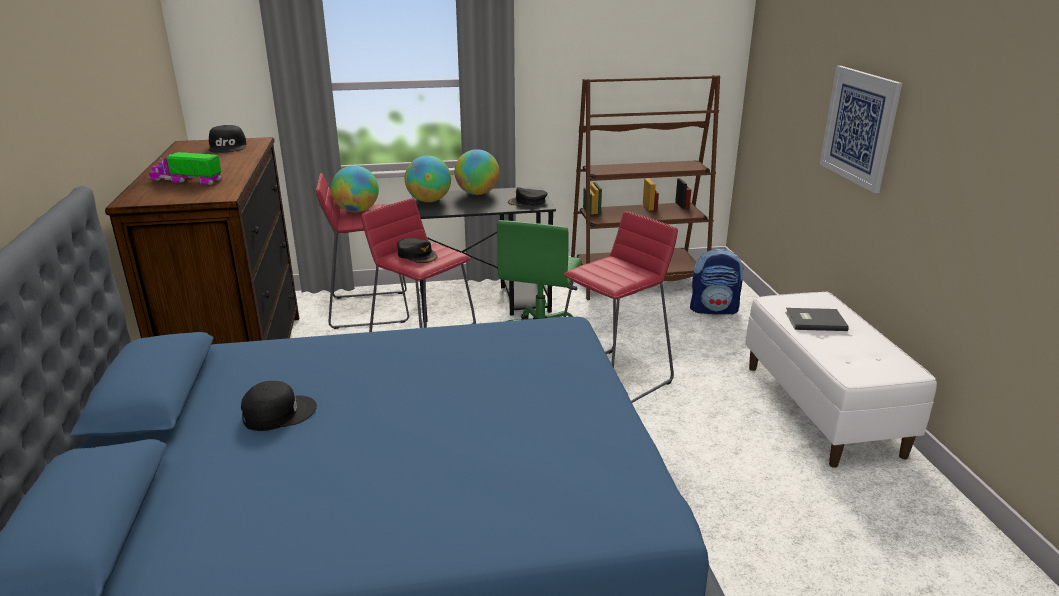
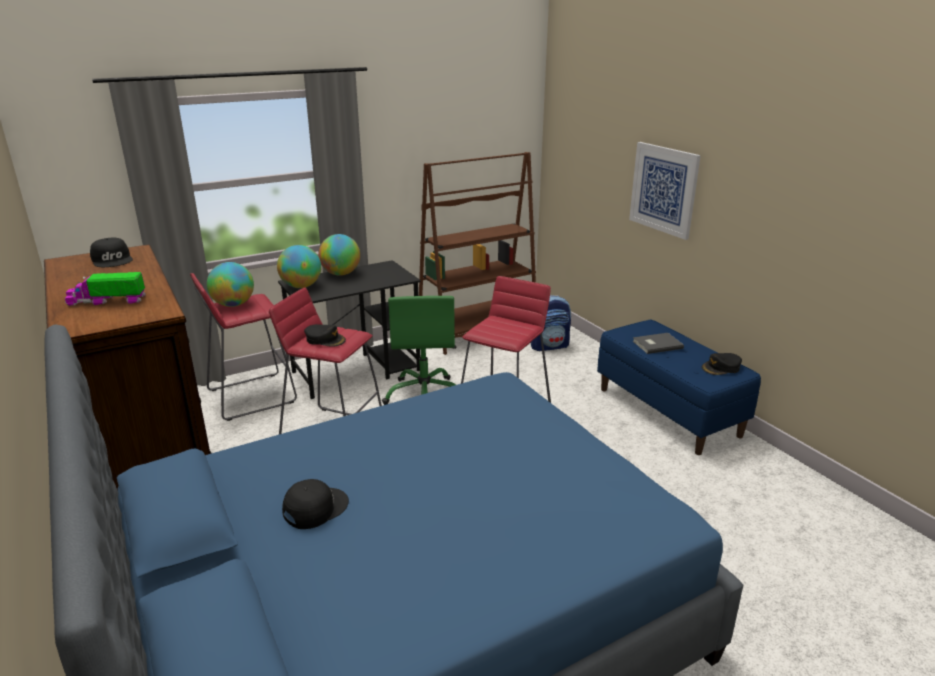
camera: 20 degrees left, 0 degrees up
(527, 202) = (391, 276): black cap -> black cap (721, 368)
(822, 409) = (668, 412): white bench -> blue bench

